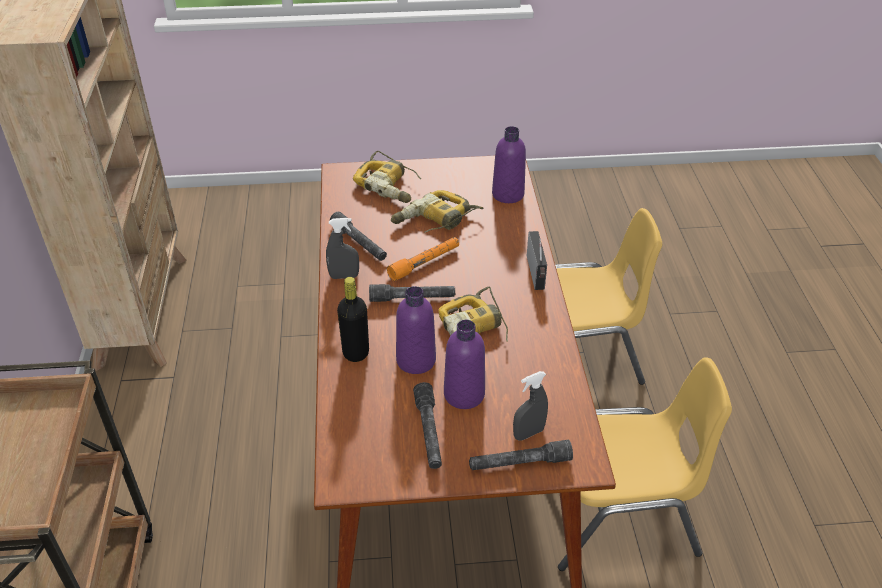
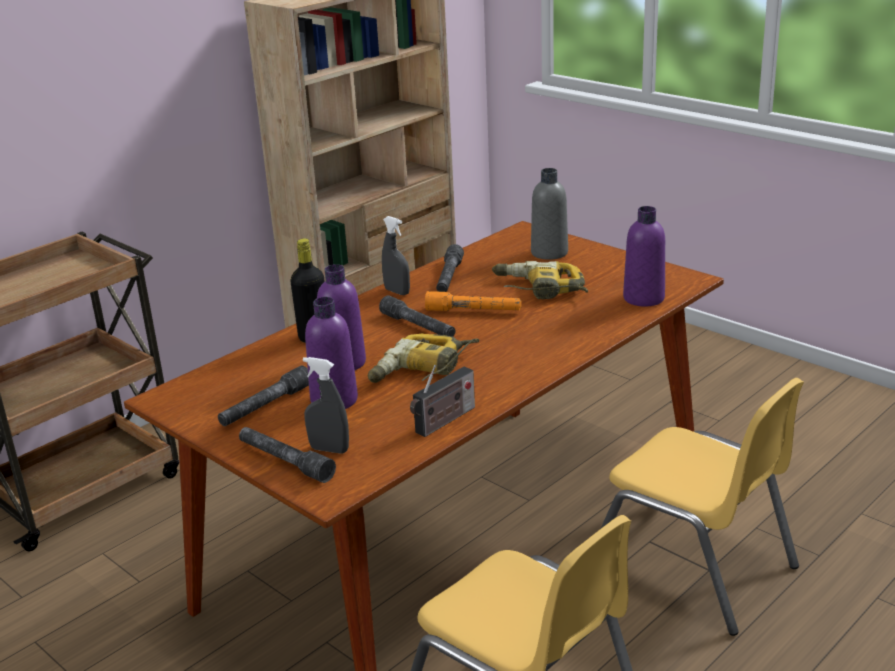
camera: 50 degrees right, 15 degrees down
(390, 185) = (549, 253): power drill -> grey bottle
(536, 274) = (554, 360): radio -> radio (443, 422)

